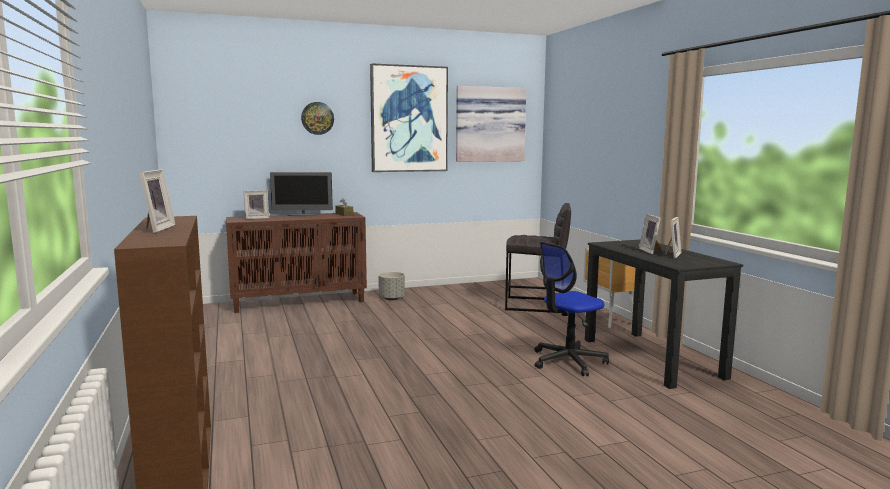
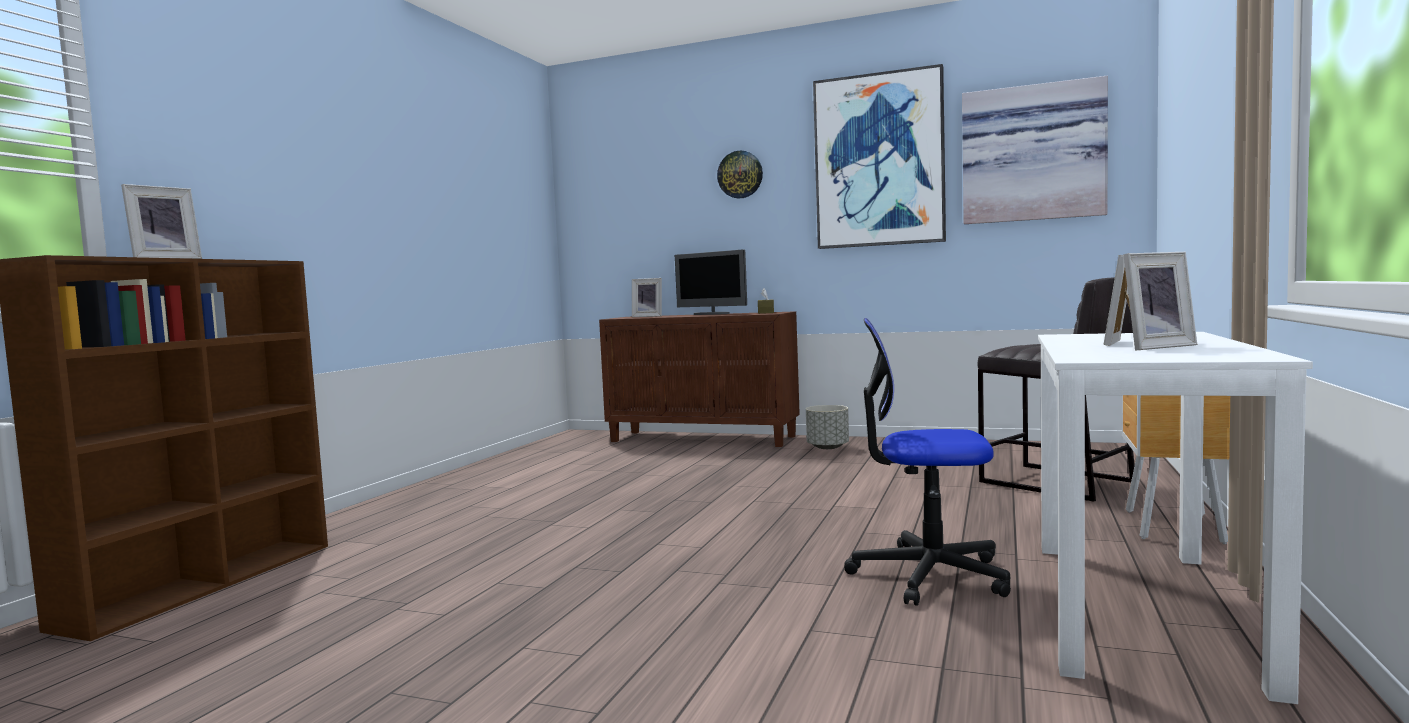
camera: 40 degrees right, 5 degrees down
(651, 358) = (1140, 608): black desk -> white desk

